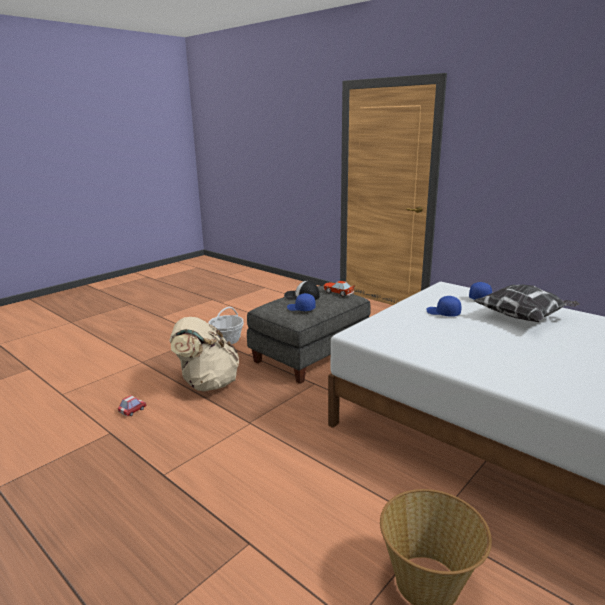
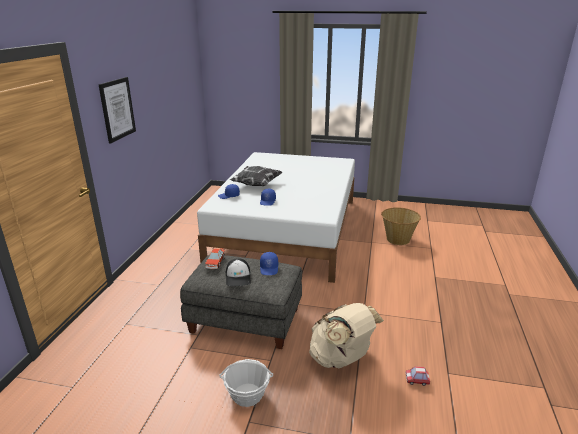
camera: 120 degrees left, 5 degrees up
(501, 152) = (117, 109): none -> picture

